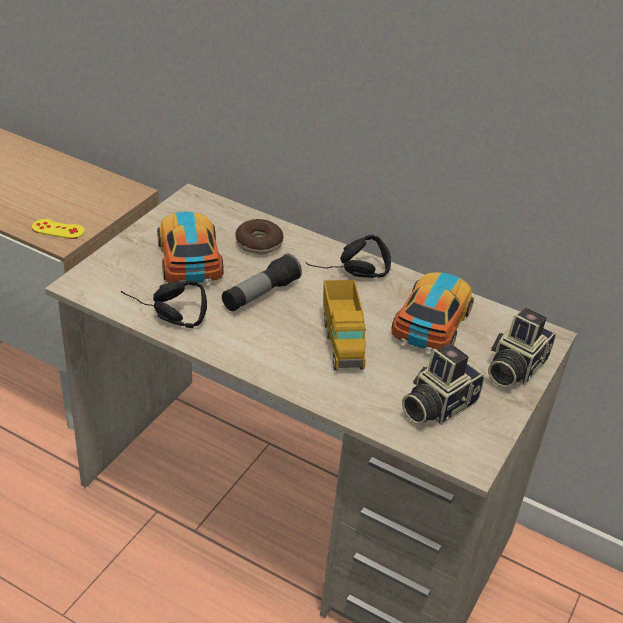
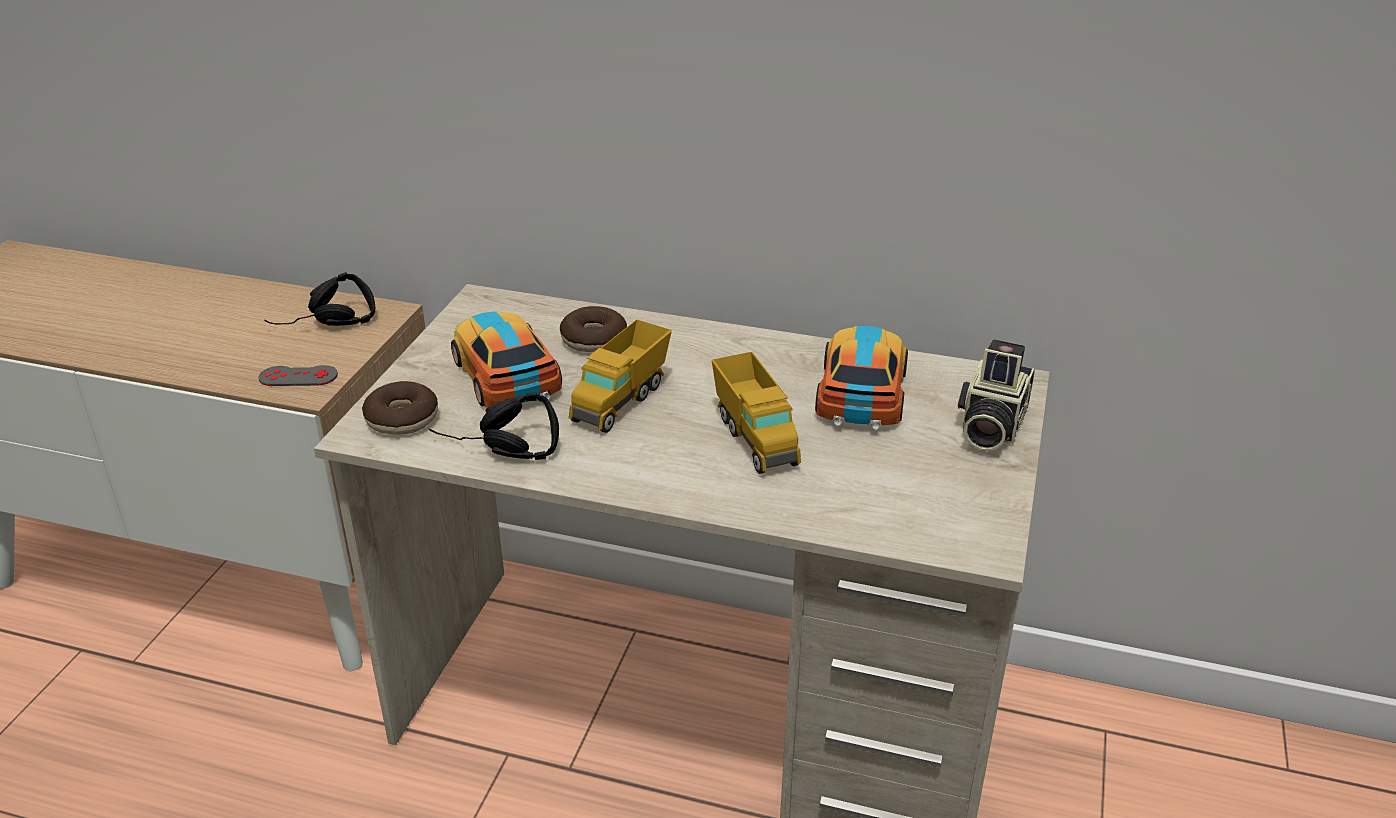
camera: 10 degrees left, 5 degrees down
(58, 229) = (298, 376): yellow game controller -> grey game controller
(109, 278) = (402, 418): none -> donut
(260, 294) = (621, 400): flashlight -> toy truck
(349, 274) = (730, 355): black headphones -> black headphones (325, 326)
(436, 405) = (911, 490): camera -> none

